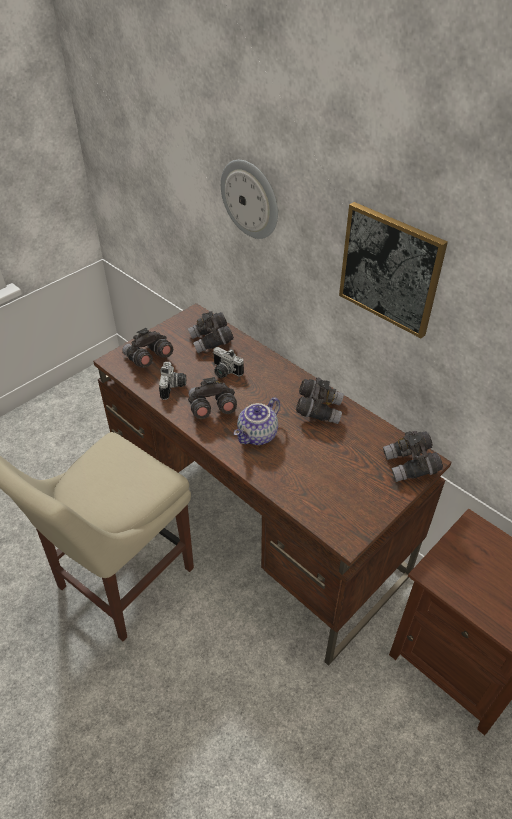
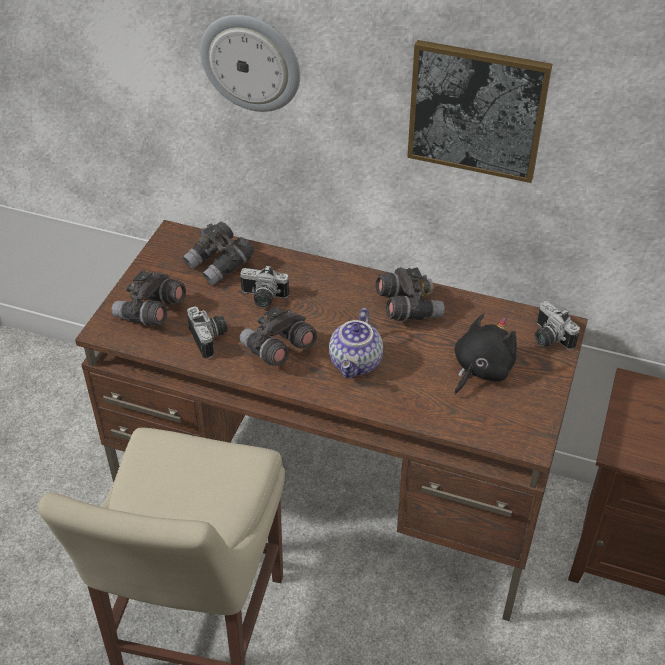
camera: 25 degrees left, 0 degrees up
(344, 471) = (480, 369): none -> black plush toy
(410, 466) = (548, 338): grey binoculars -> camera

